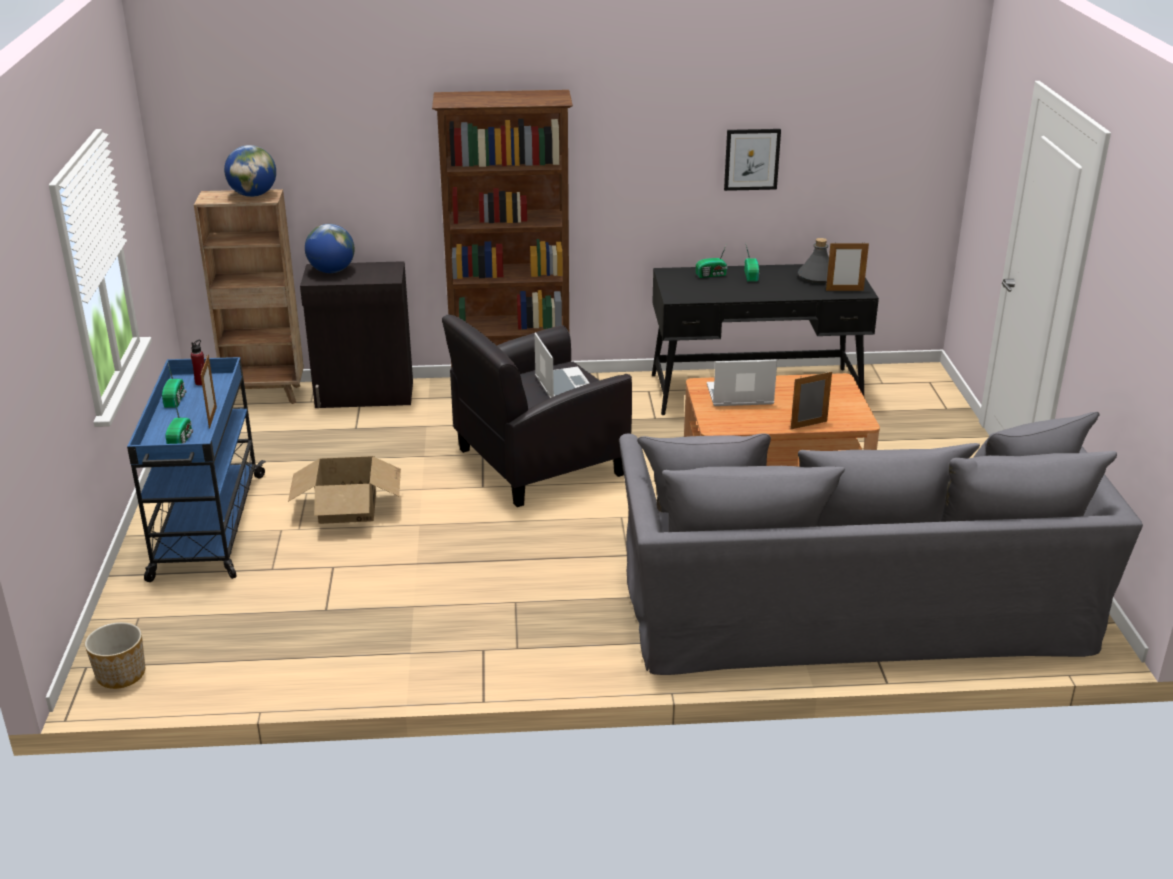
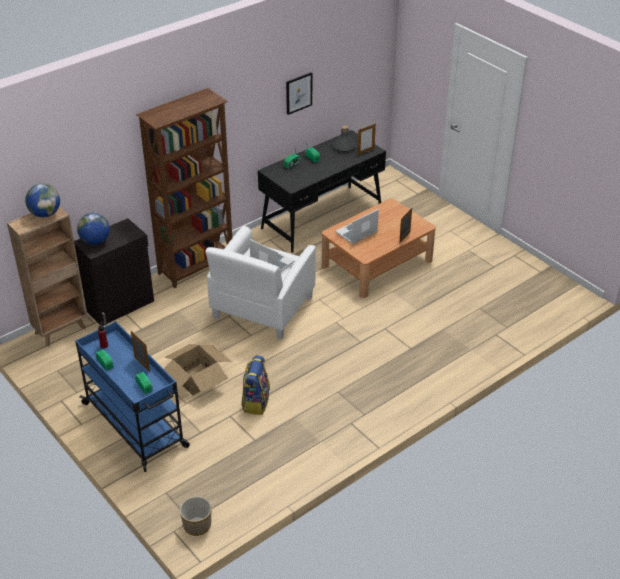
camera: 35 degrees left, 10 degrees up
(387, 565) = (255, 402): none -> backpack
(538, 462) = (262, 308): black armchair -> white armchair
(851, 600) = (475, 321): grey sofa -> none

